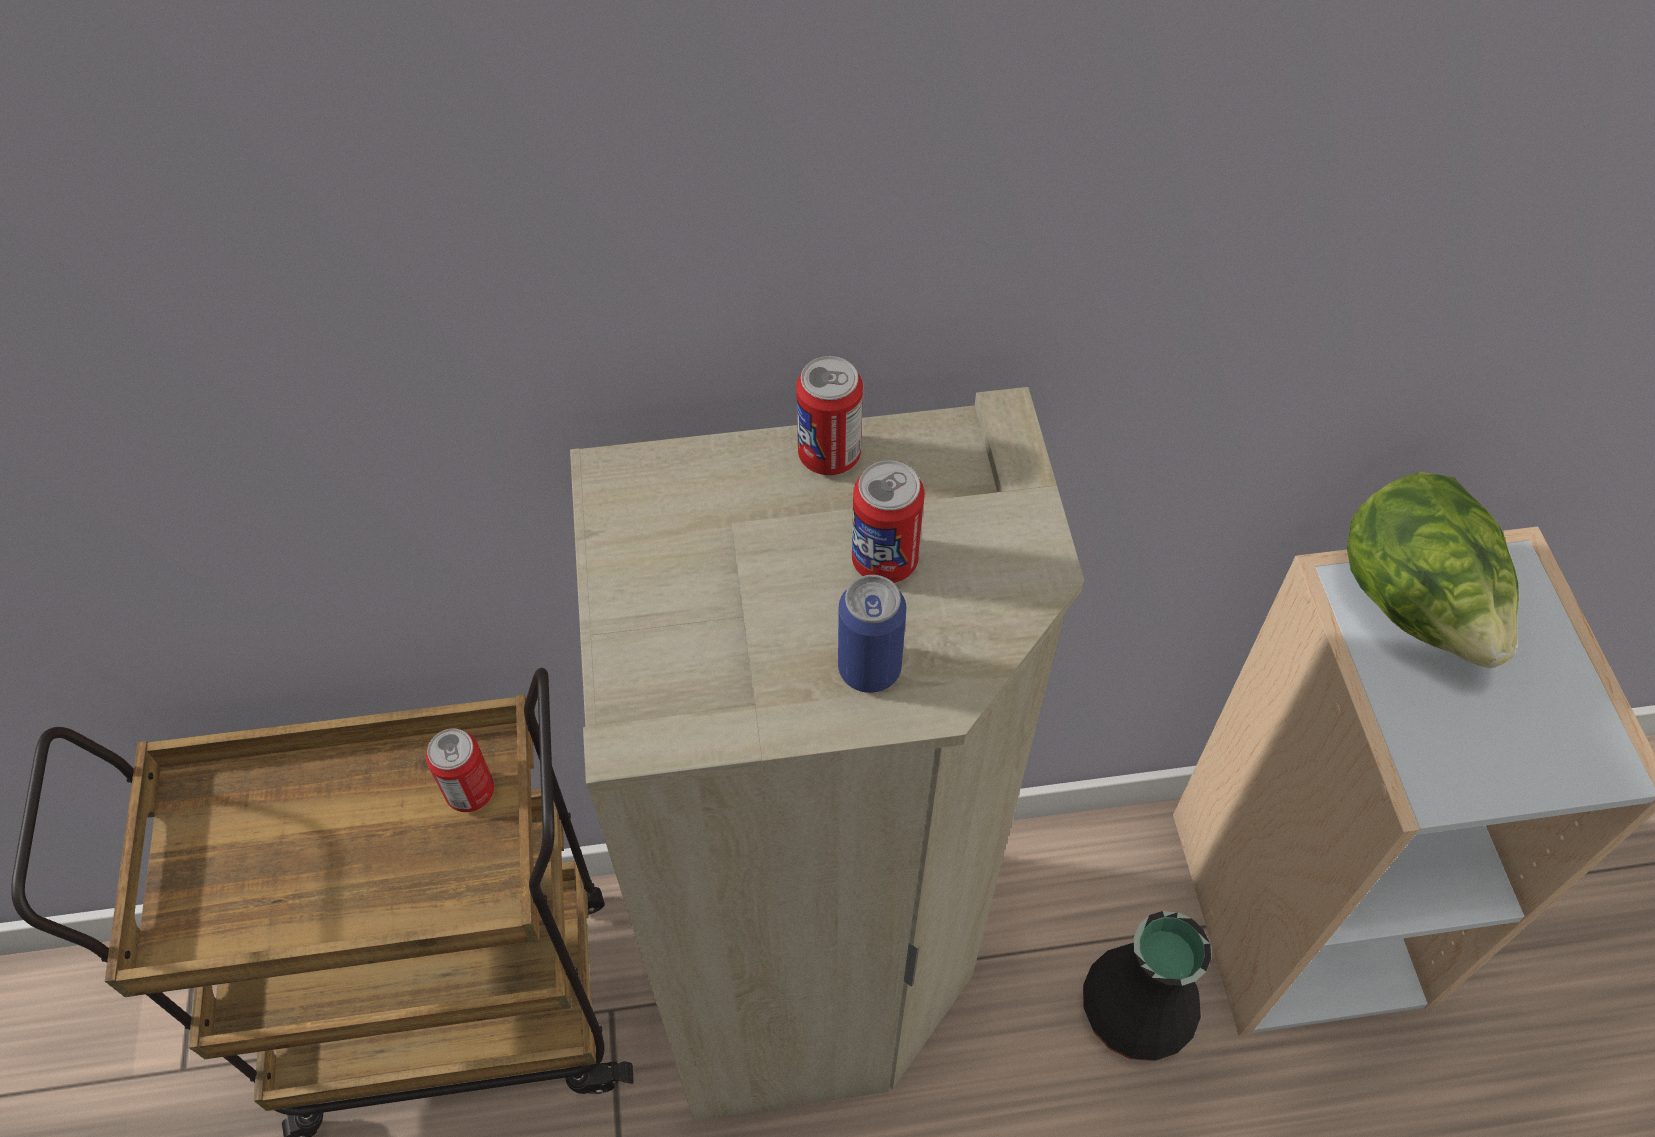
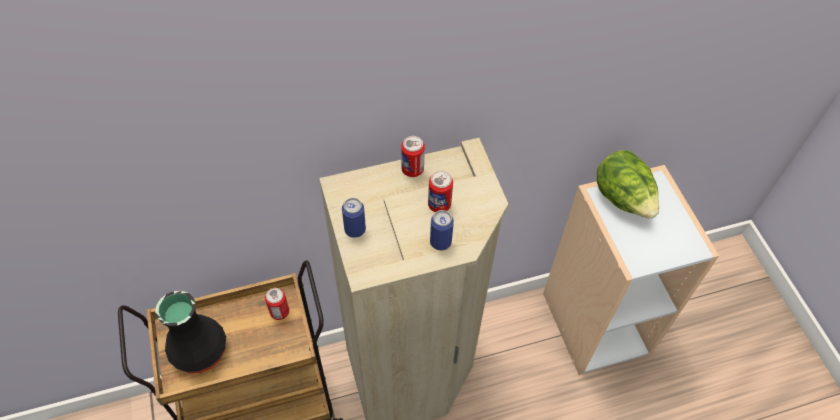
camera: 10 degrees left, 0 degrees up
(637, 603) = (355, 230): none -> can
(1133, 1009) = (537, 370): black vase -> black vase (198, 349)

